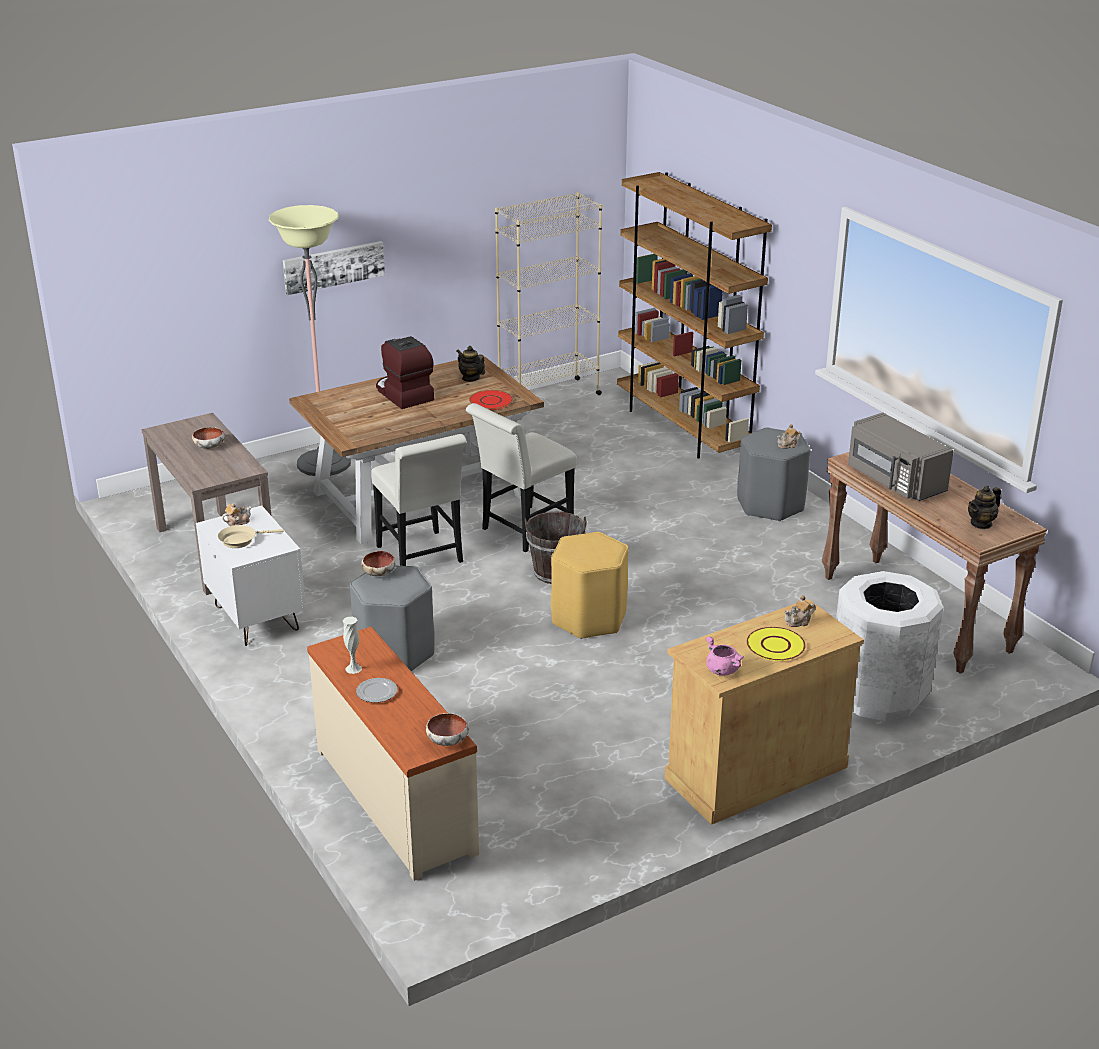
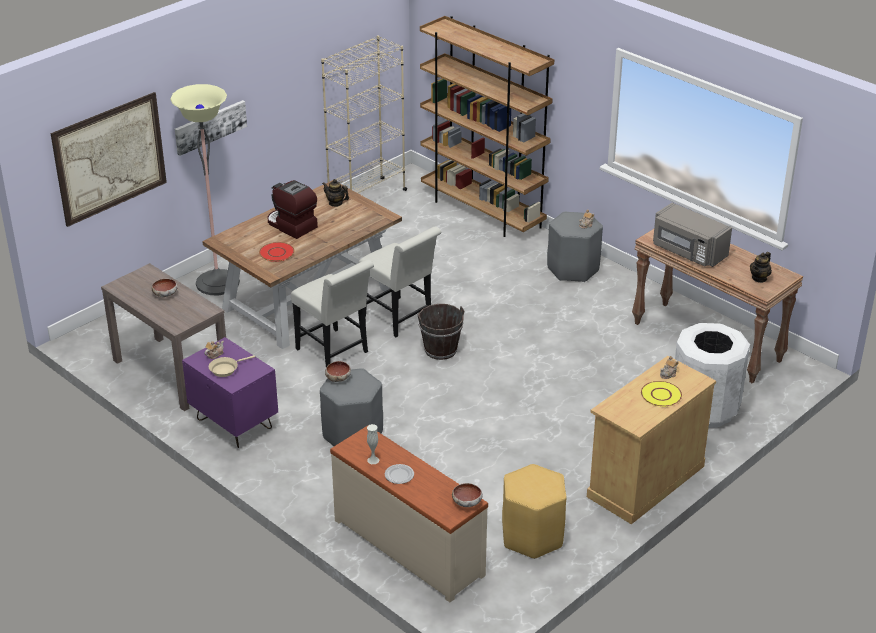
camera: 15 degrees left, 5 degrees up
(190, 281) = (110, 158): none -> picture
(256, 618) = (234, 424): white nightstand -> purple nightstand
(491, 401) = (362, 222): red plate -> red plate (277, 252)
(522, 531) = (400, 319): white chair -> white chair turned 75 degrees counterclockwise
(589, 618) = (481, 383): yellow stool -> yellow stool (532, 536)
(722, 670) = (634, 419): pink cooking pot -> none

